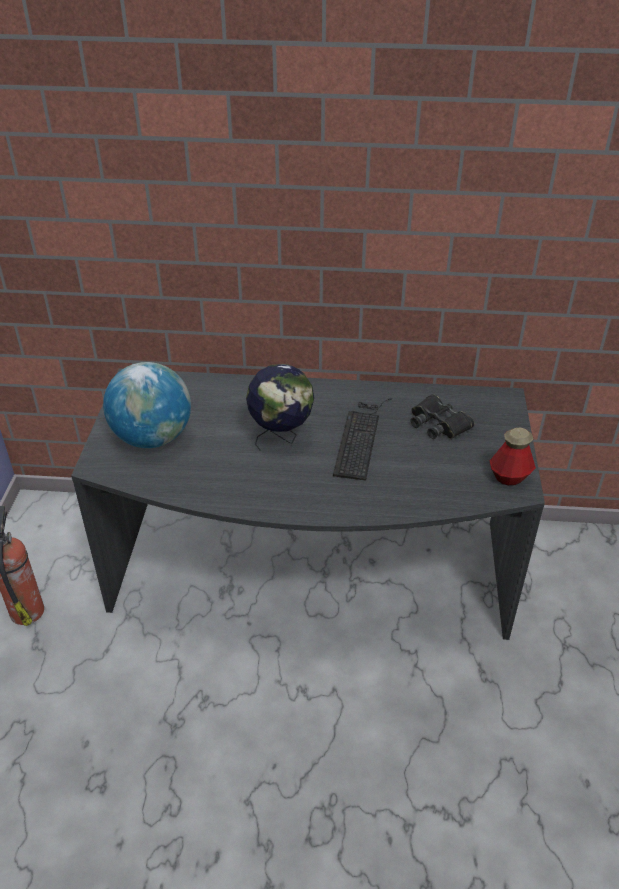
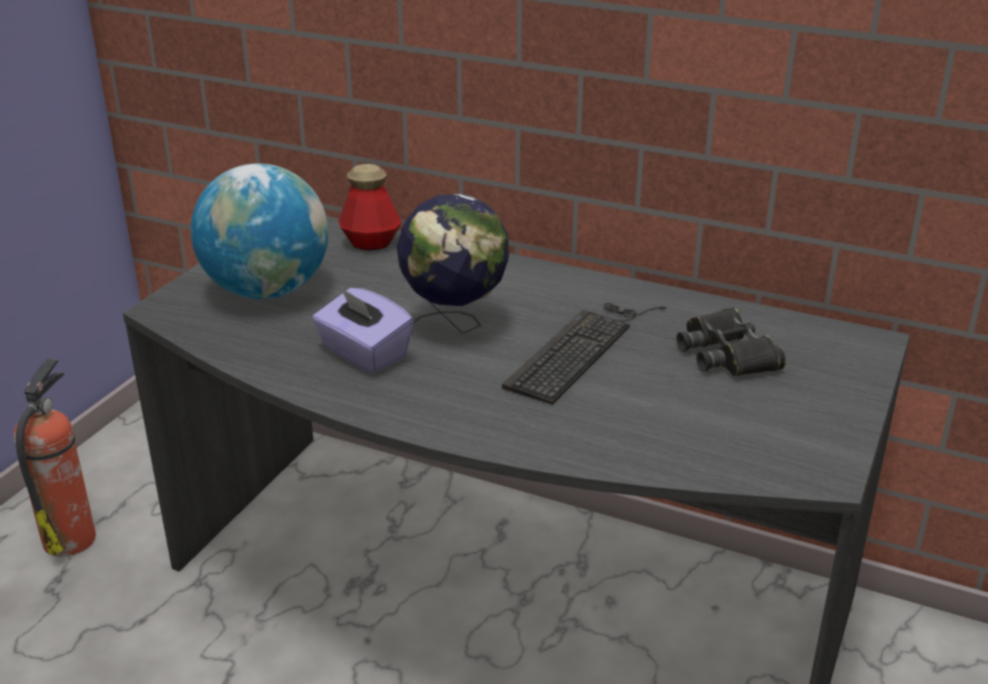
camera: 20 degrees right, 10 degrees down
(241, 471) = (363, 354): none -> purple tissue box
(509, 477) = (813, 451): bottle -> bottle (371, 243)

